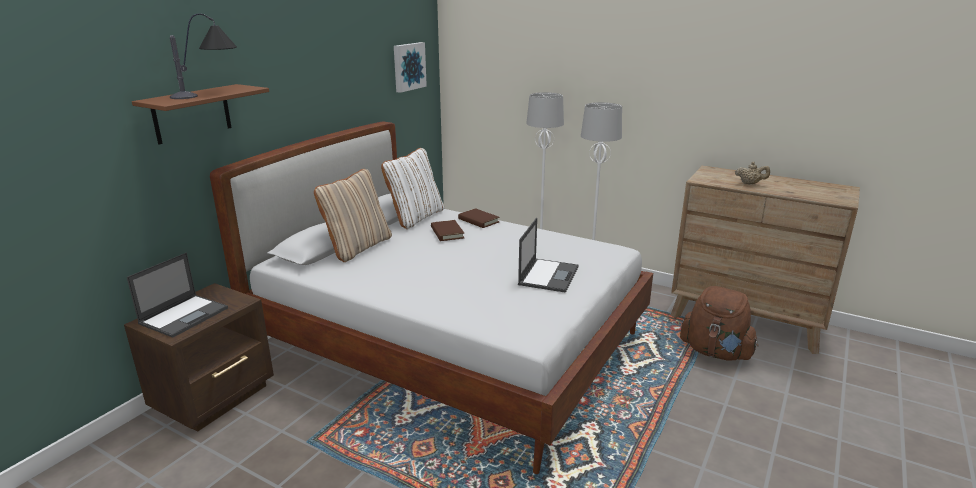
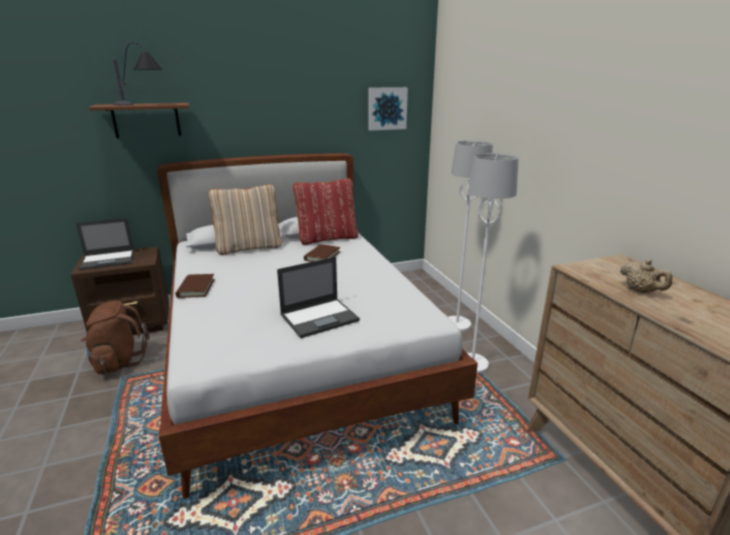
camera: 40 degrees right, 0 degrees up
(415, 217) = (327, 238): white pillow -> red pillow
(478, 220) = (366, 254): brown book -> brown book (196, 288)
(715, 352) = (523, 495): brown backpack -> brown backpack (118, 362)

